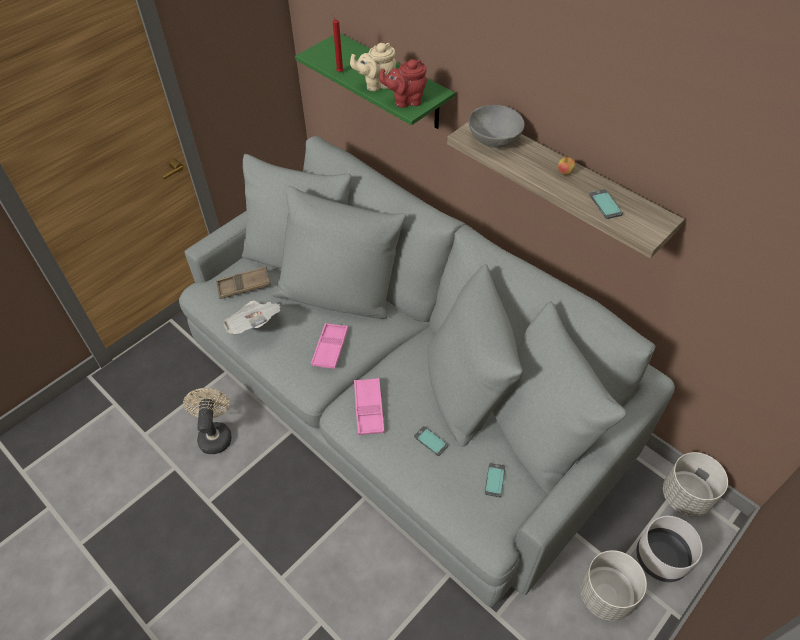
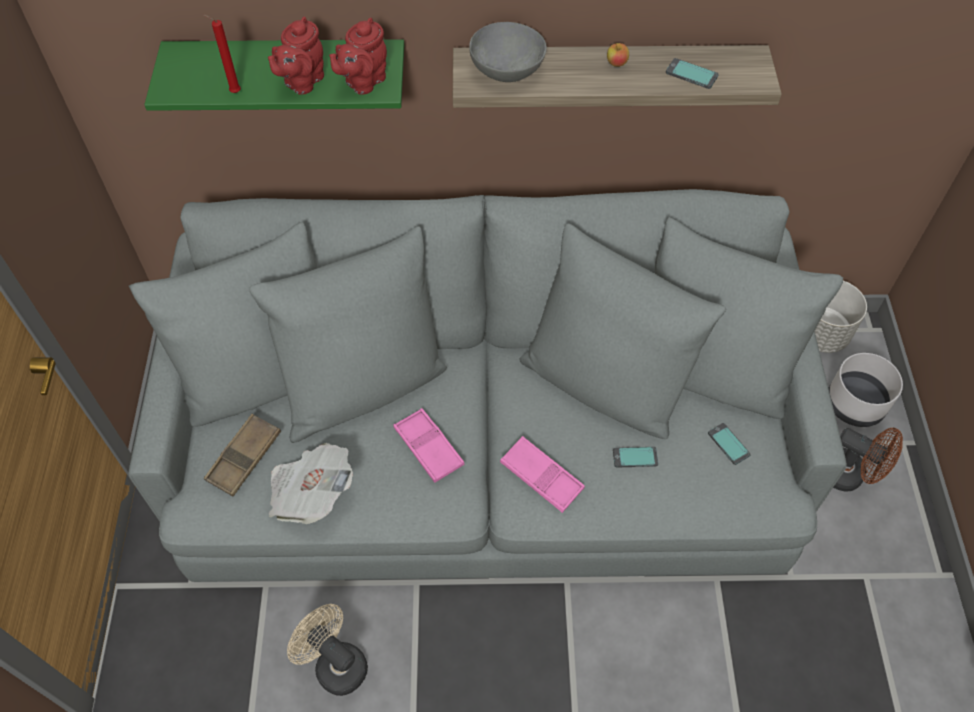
camera: 45 degrees left, 5 degrees up
(376, 84) = (302, 82): beige teapot -> red teapot
(605, 595) = (849, 475): grey planter -> brown fan

